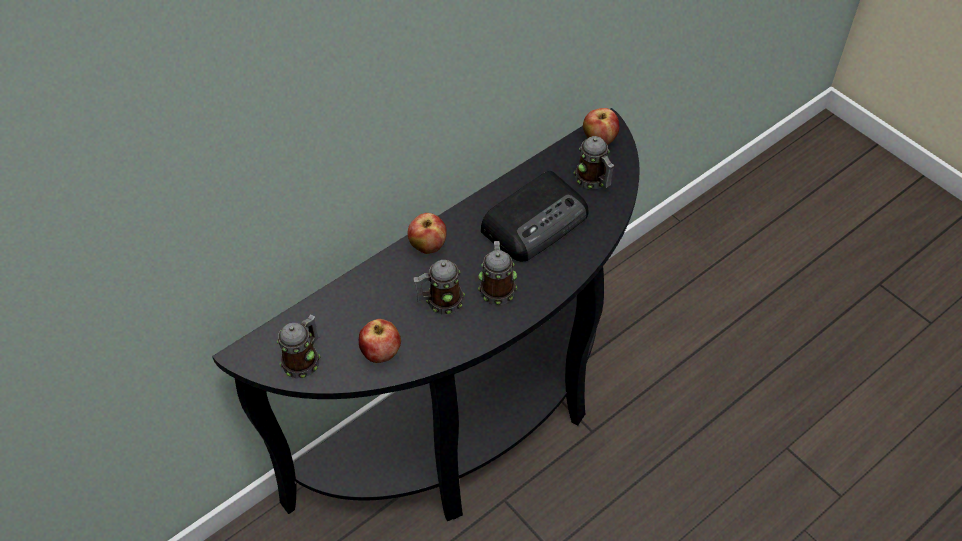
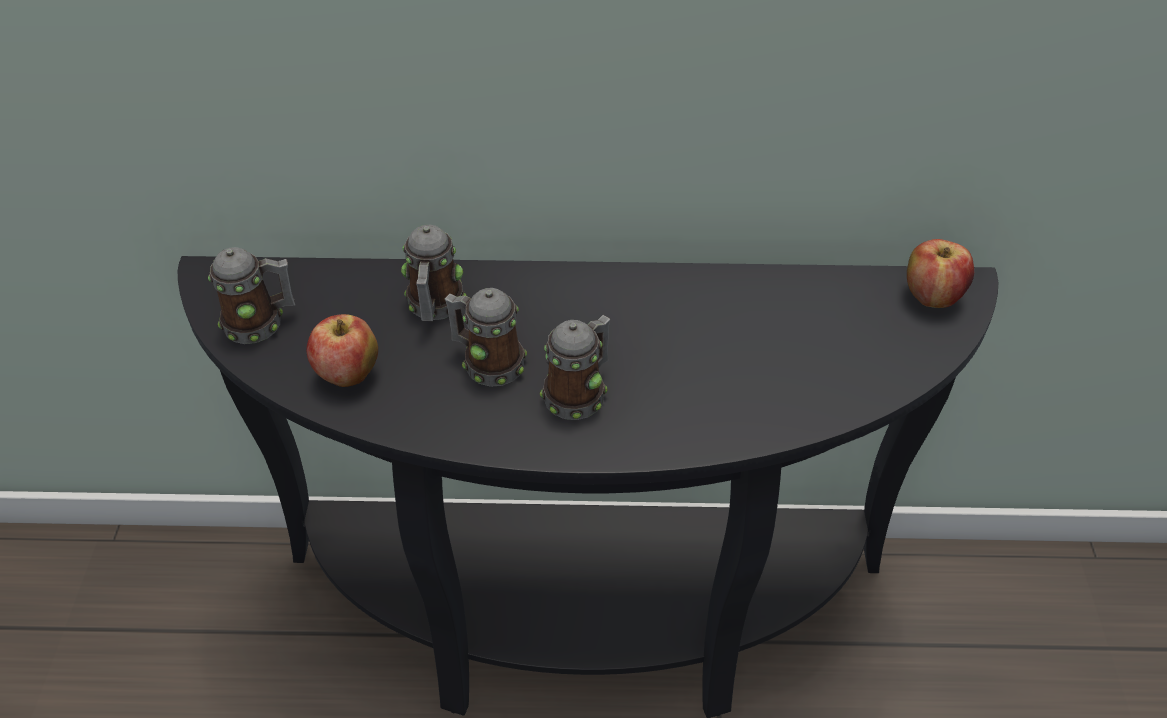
camera: 40 degrees right, 5 degrees down
(428, 246) = (549, 288): apple -> none
(536, 221) = (725, 345): radio -> none
(594, 180) = (866, 343): mug -> mug (435, 307)

